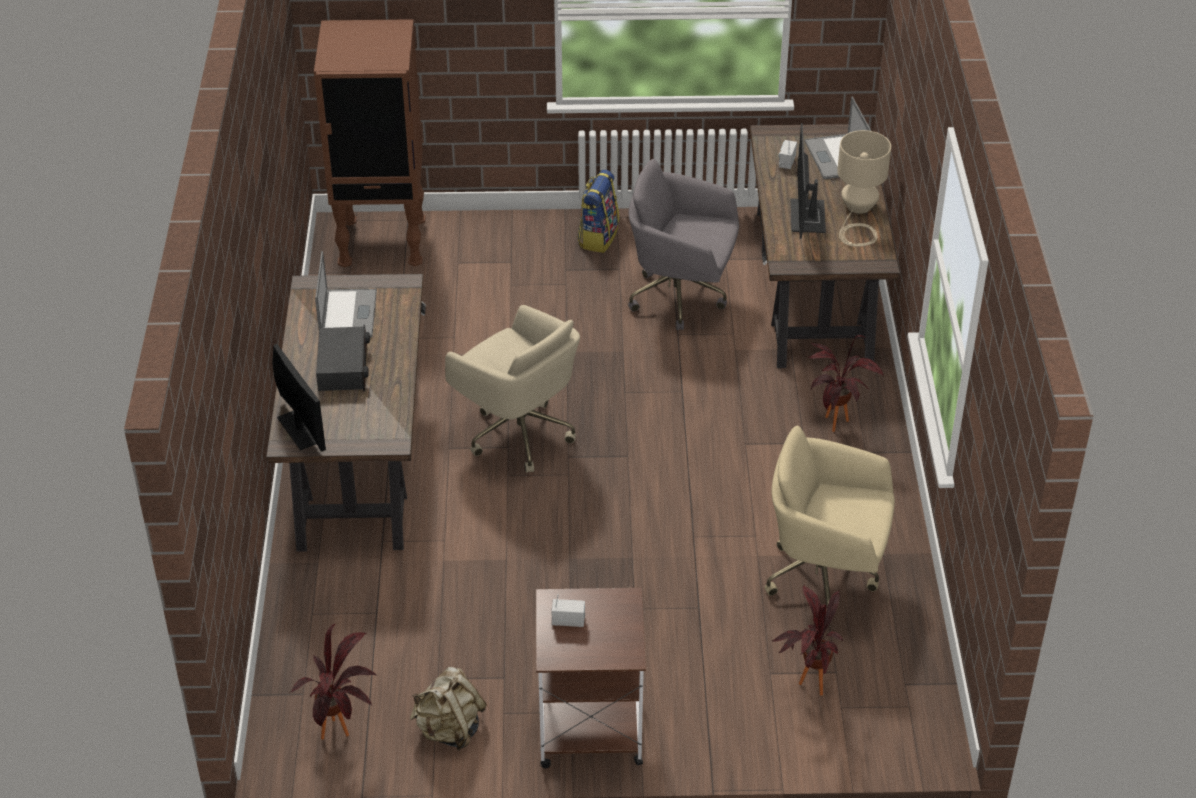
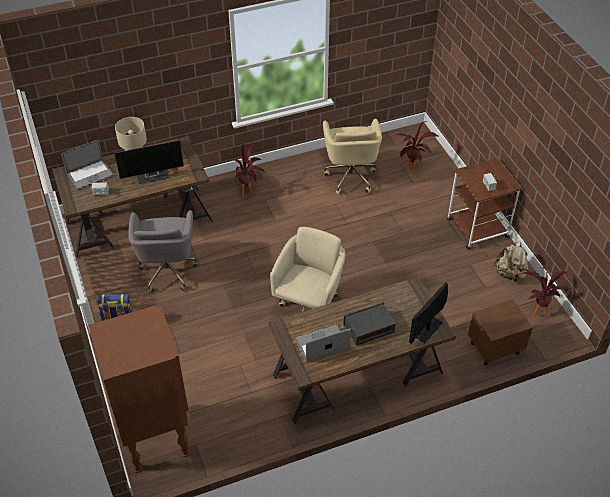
camera: 110 degrees left, 5 degrees up
(303, 635) = (494, 348): none -> brown nightstand

